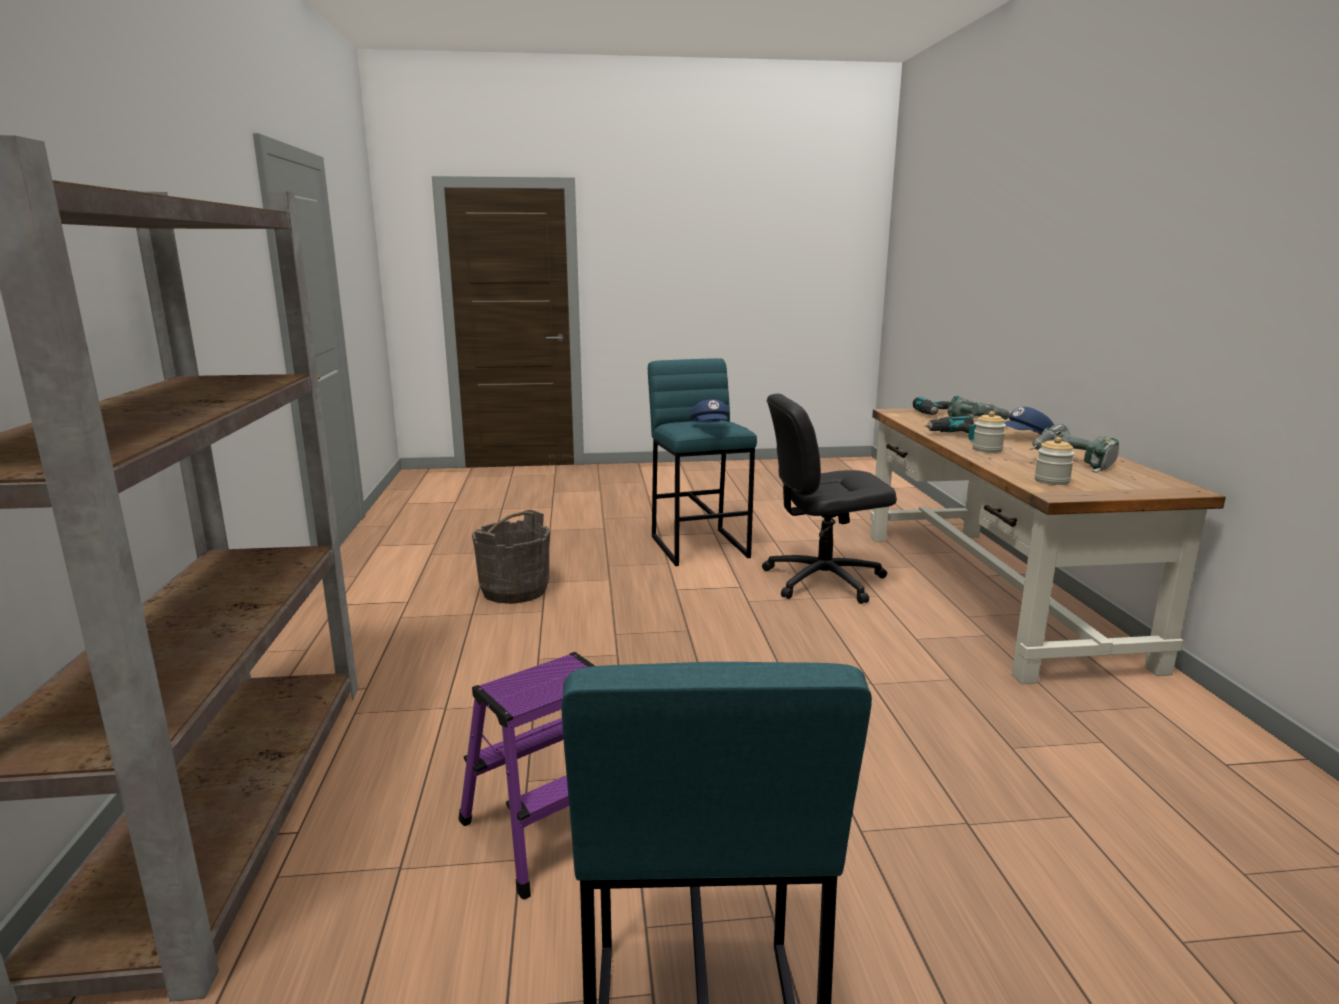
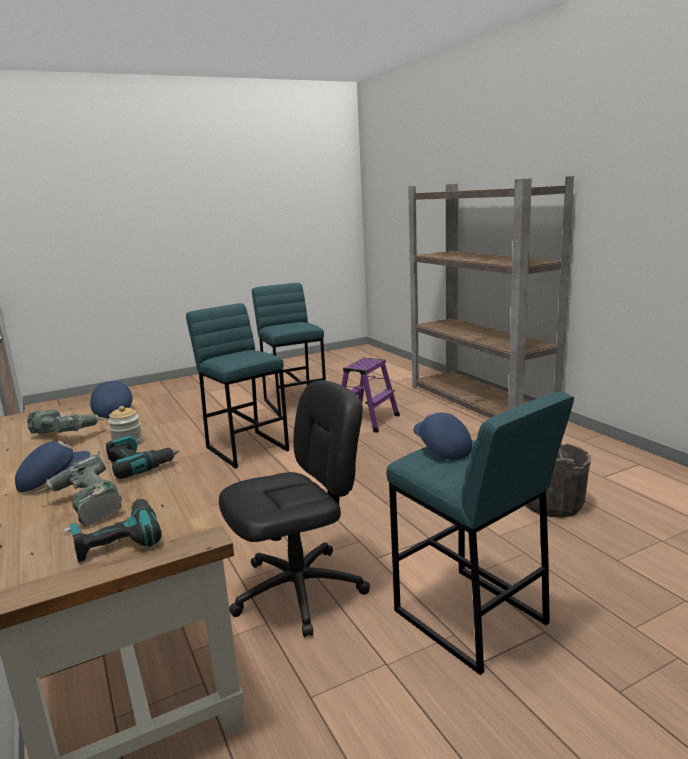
camera: 160 degrees right, 0 degrees up
(888, 806) = (246, 448): none -> turquoise stool
(1051, 481) = (113, 410): jar -> blue cap

